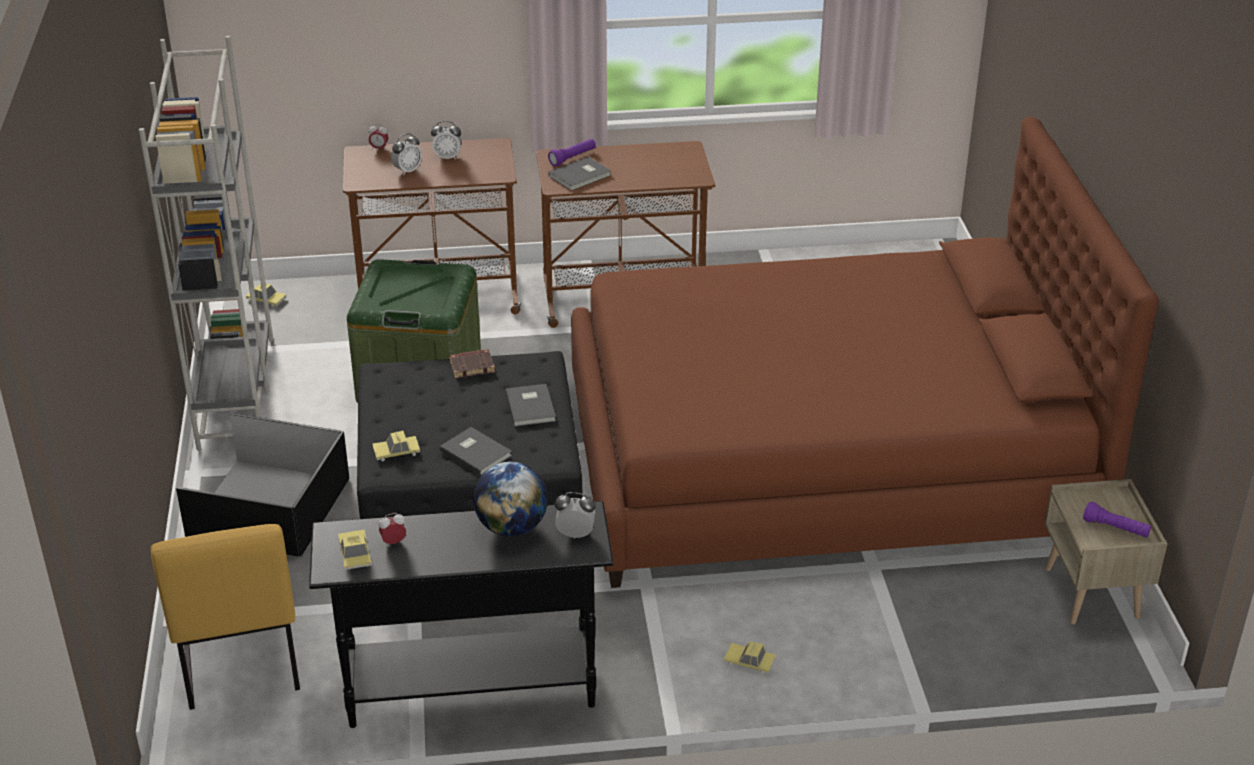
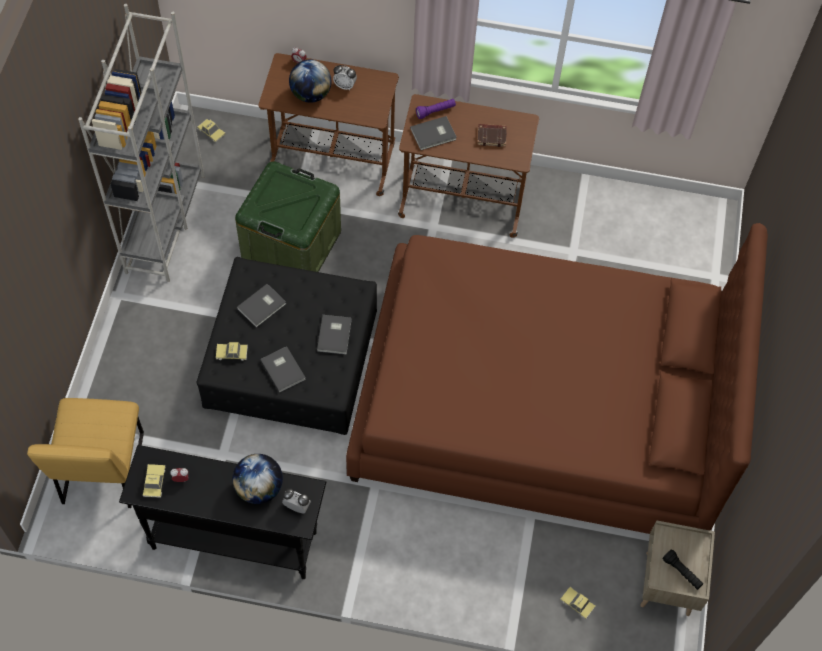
camera: 15 degrees right, 25 degrees up
(269, 505) = (157, 340): black storage box -> none
(407, 170) = (311, 94): alarm clock -> globe
(419, 400) = (263, 306): none -> grey book
(472, 366) = (309, 282): brown book -> brown book (492, 136)
(749, 661) = (416, 572): toy car -> toy car (577, 603)
(1115, 528) = (682, 572): purple flashlight -> black flashlight

